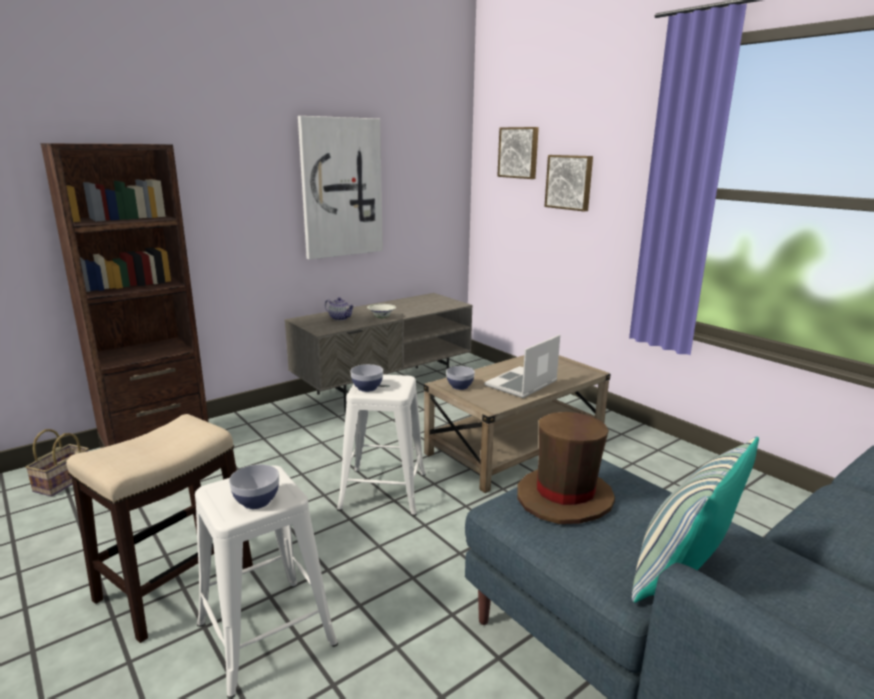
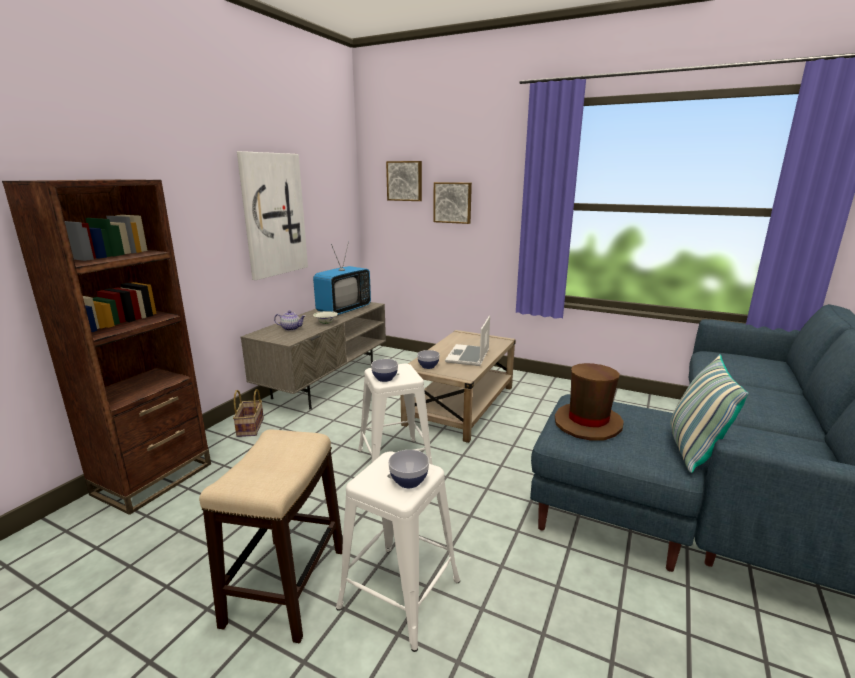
camera: 25 degrees left, 0 degrees up
(63, 483) = (75, 538): basket -> basket (251, 428)
(418, 306) = (344, 310): none -> television

